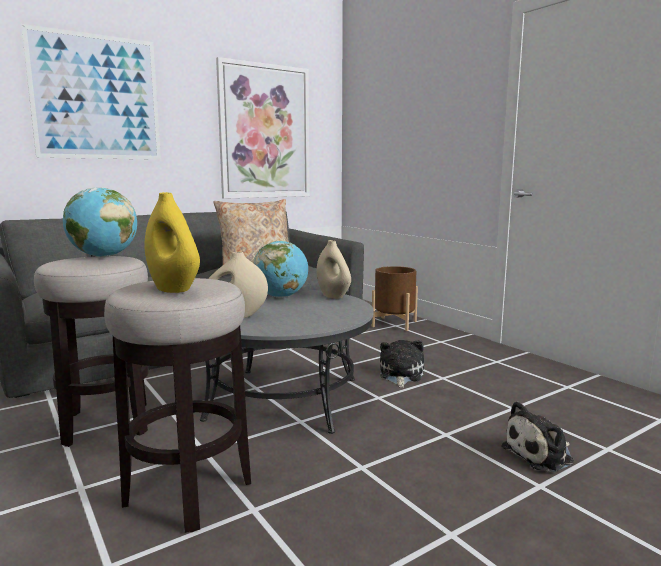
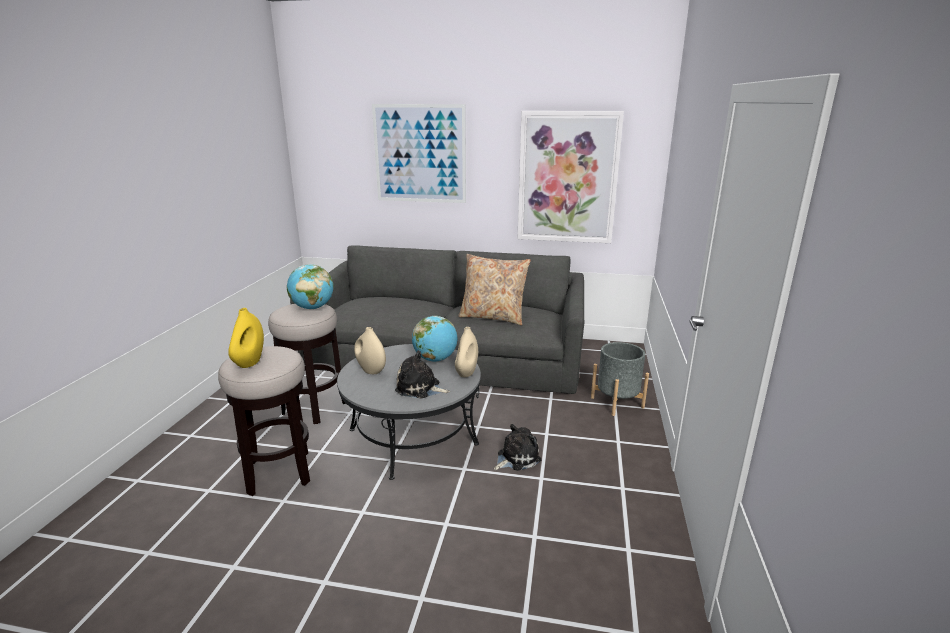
camera: 45 degrees right, 10 degrees up
(394, 324) = (617, 402): brown planter -> grey planter
(540, 454) = (470, 581): plush toy -> plush toy (420, 388)

